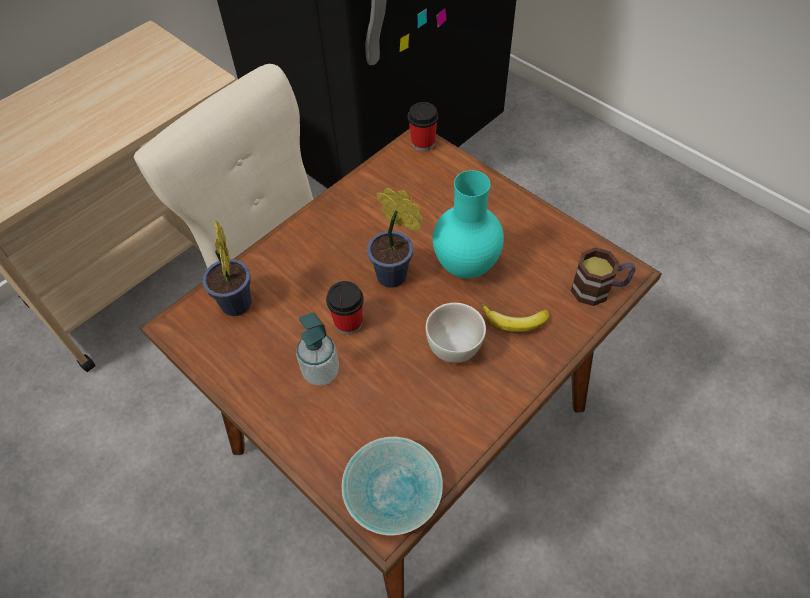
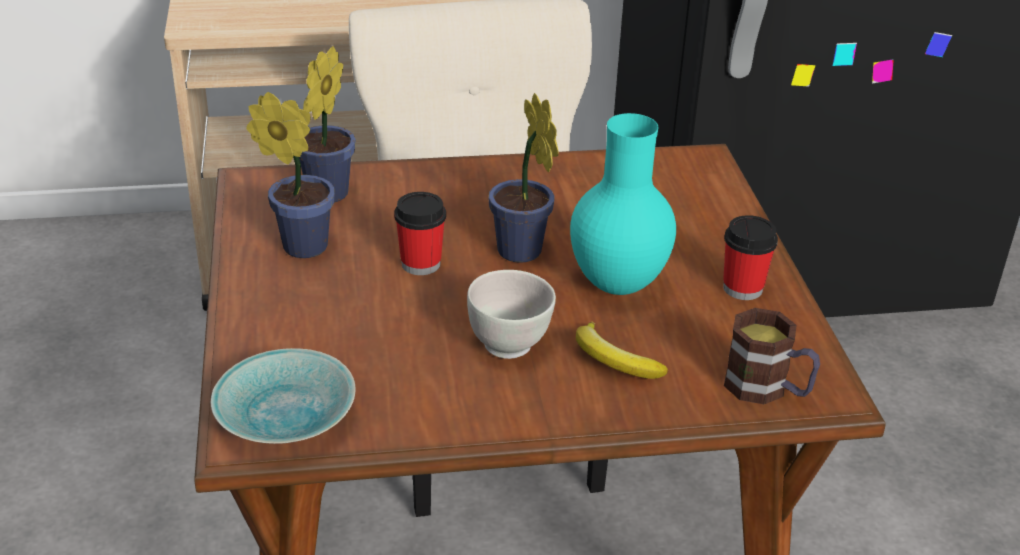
camera: 35 degrees right, 20 degrees down
(263, 357) = (299, 245): none -> potted plant
(321, 372) = (340, 286): soap dispenser -> none
(423, 143) = (706, 162): cup -> cup (742, 288)

